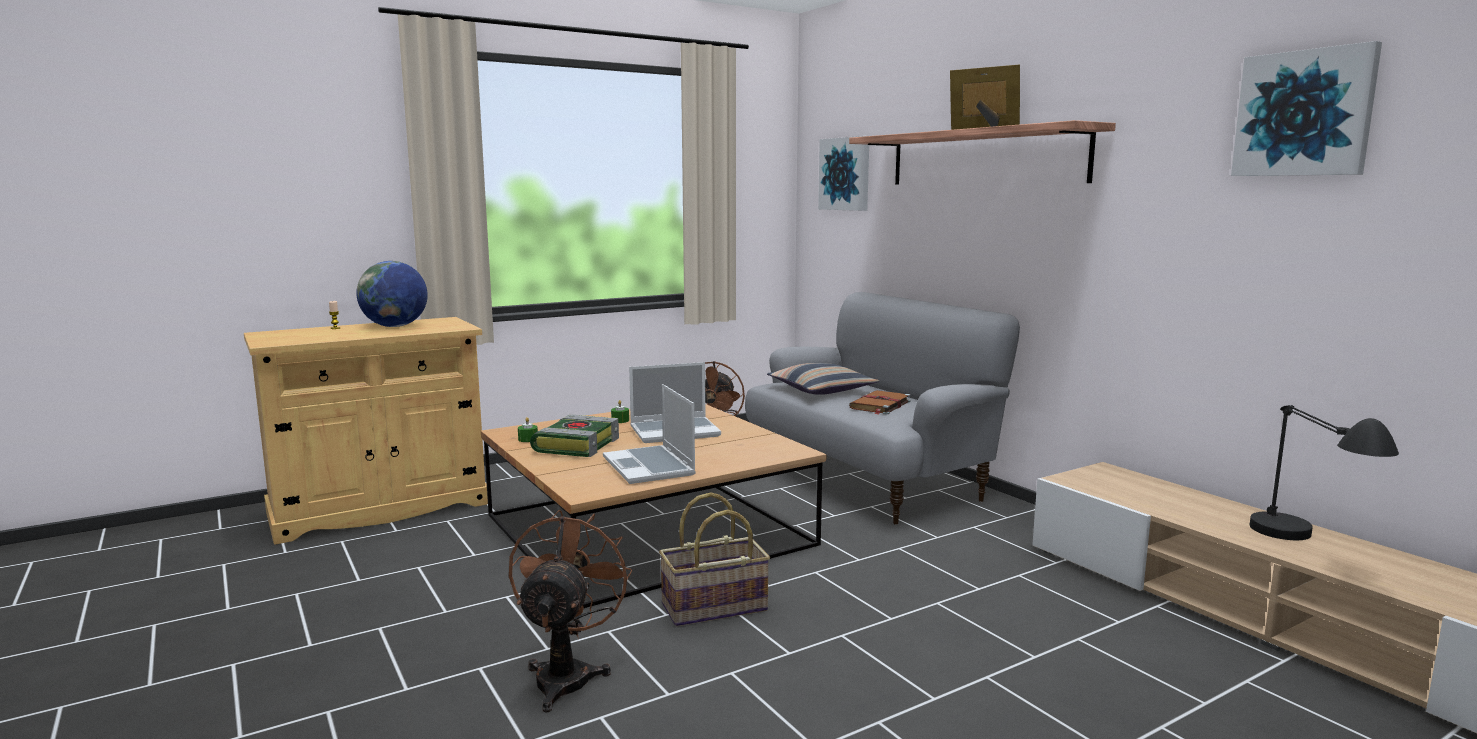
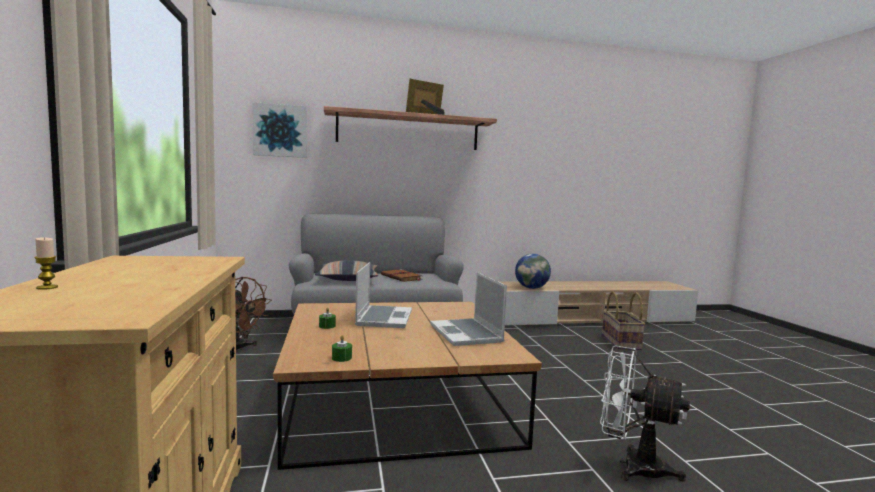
camera: 70 degrees left, 5 degrees down
(395, 326) = (129, 270): globe -> globe (531, 288)
(567, 674) = (632, 465): brown fan -> white fan
(576, 445) = (385, 345): book -> none
(650, 467) = (467, 334): laptop -> laptop turned 75 degrees clockwise
(714, 608) = (543, 403): basket -> basket (621, 342)
(1304, 113) = (562, 129): picture -> none
(1306, 549) = (597, 286): black table lamp -> none

